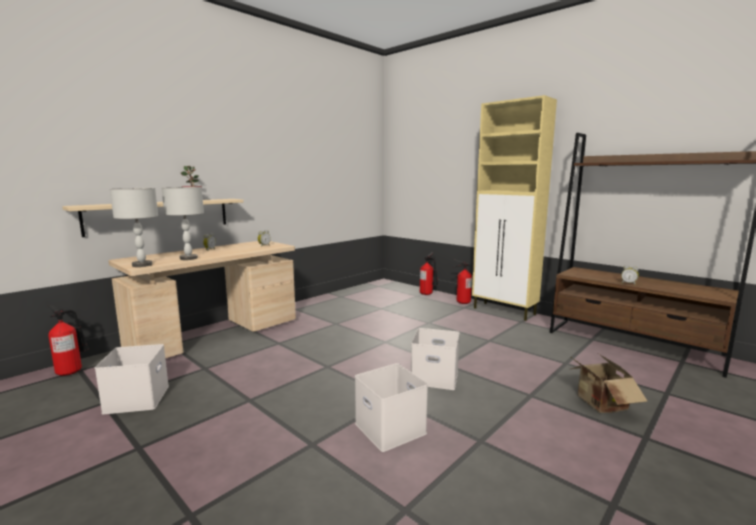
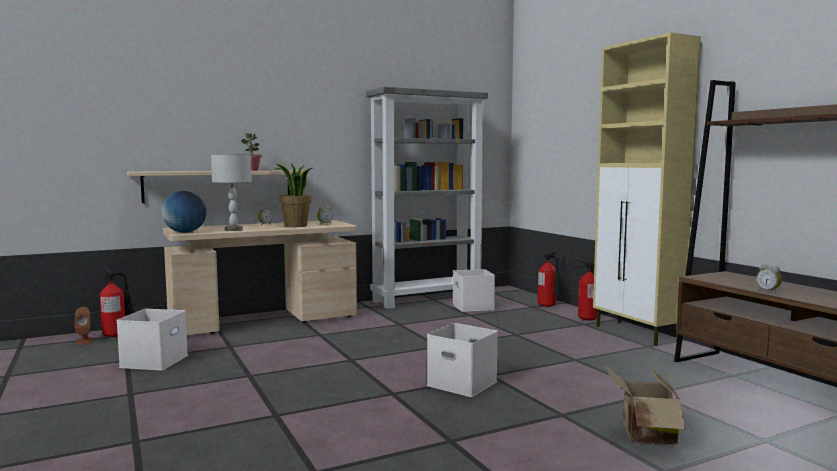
camera: 20 degrees right, 5 degrees down
(37, 385) = (84, 341): none -> brown speaker
(142, 265) = (185, 232): grey table lamp -> globe
(241, 249) = (295, 226): none -> potted plant
(336, 296) = (427, 299): none -> grey bookcase
(388, 428) = (362, 415): white storage box -> white storage box (472, 306)

